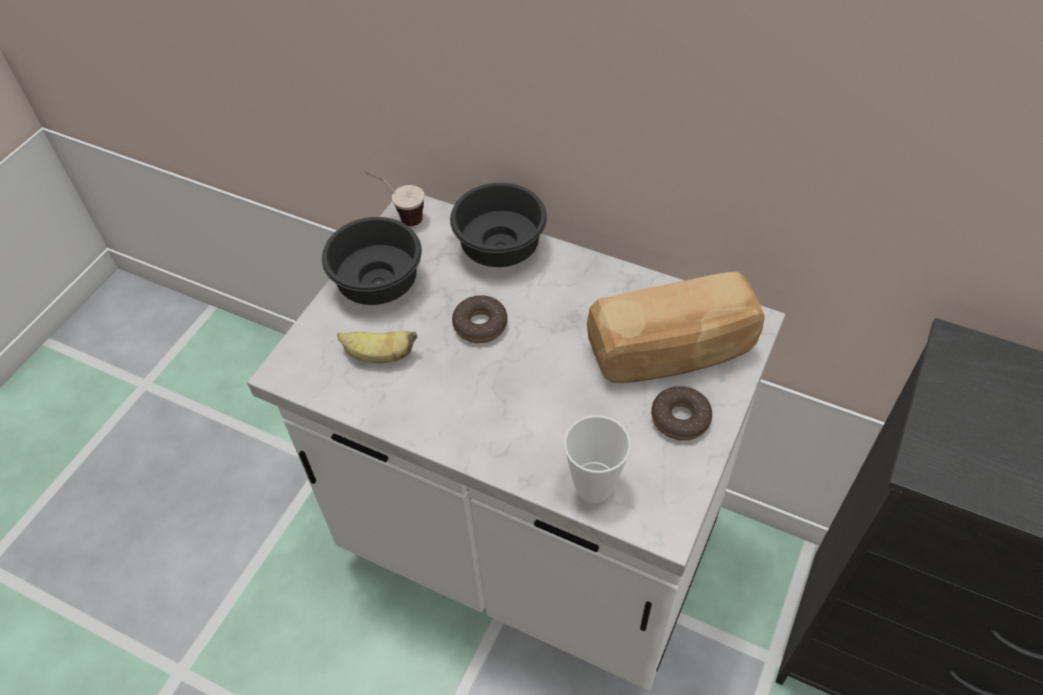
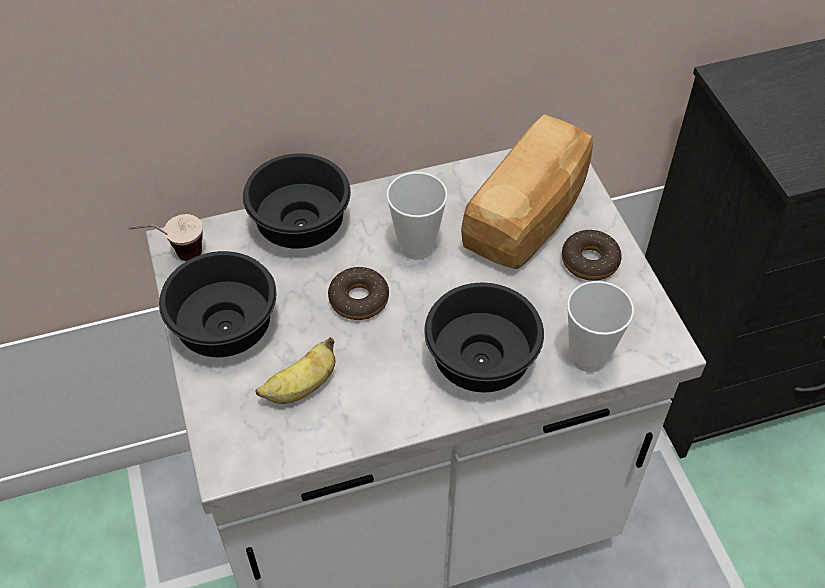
camera: 45 degrees left, 0 degrees up
(513, 432) = (484, 363): none -> black bowl
(561, 316) = (416, 246): none -> cup

